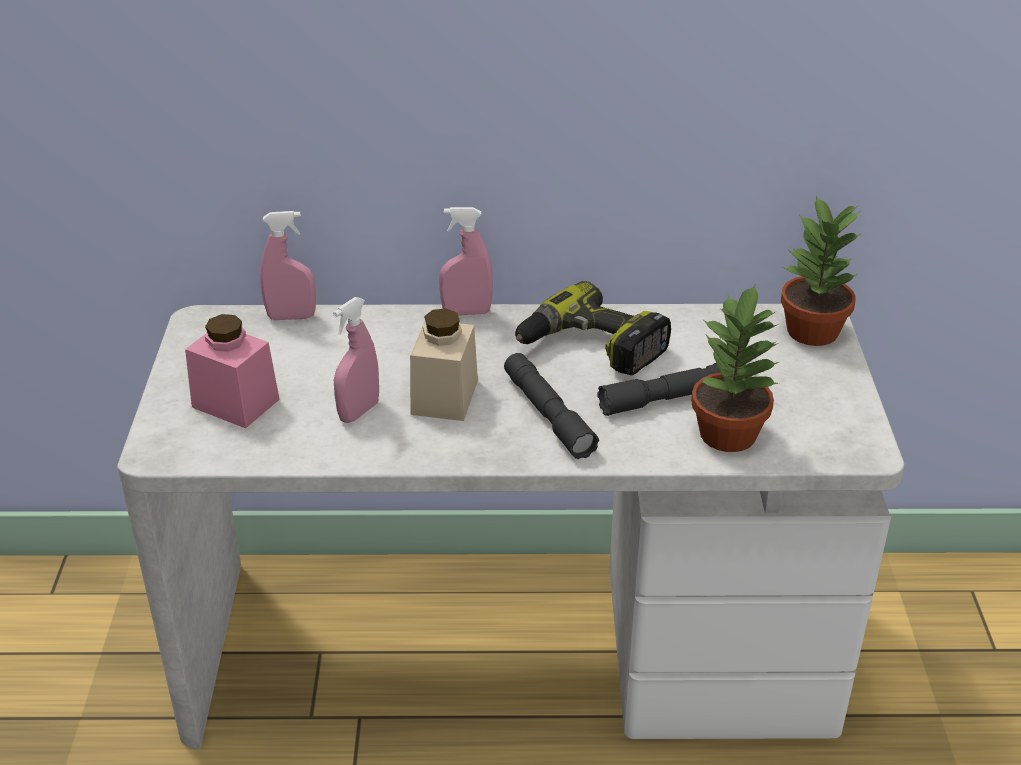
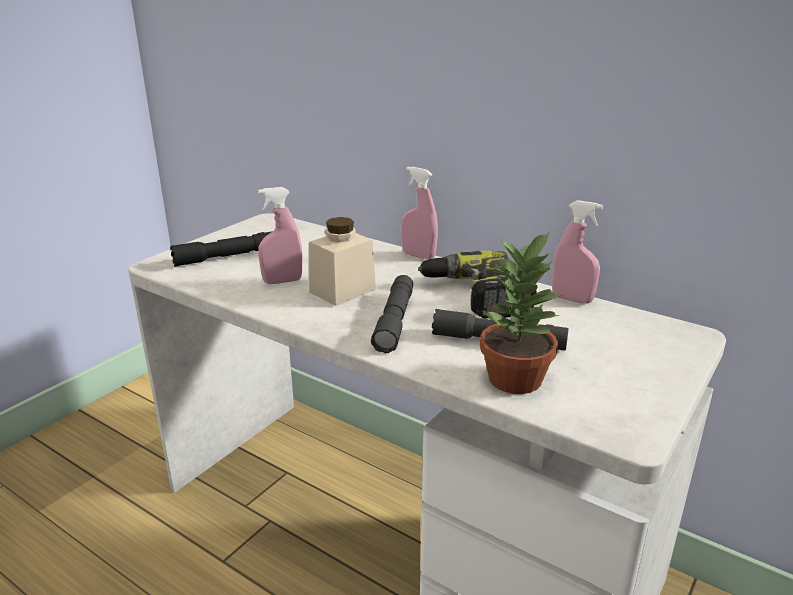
camera: 35 degrees right, 10 degrees down
(235, 403) = (226, 257): pink jar -> black flashlight
(291, 317) = (315, 230): pink spray bottle -> pink spray bottle (572, 299)
(813, 332) = (675, 341): potted plant -> none

